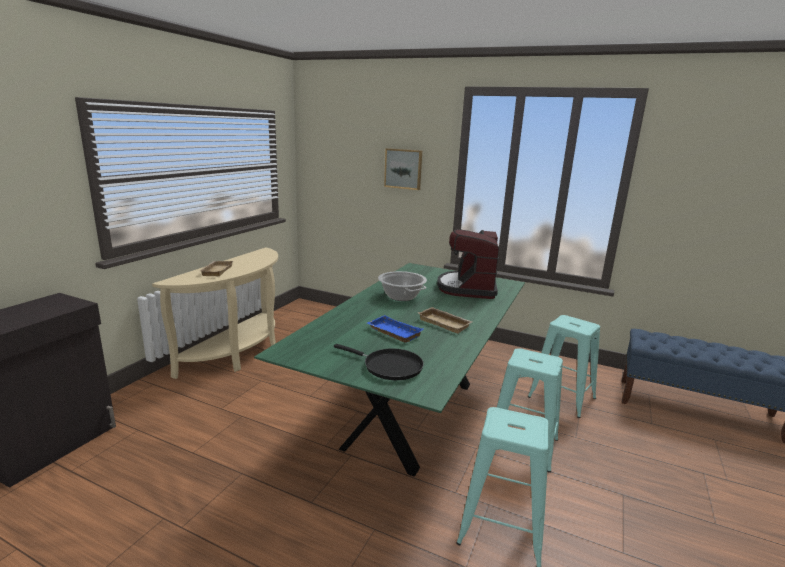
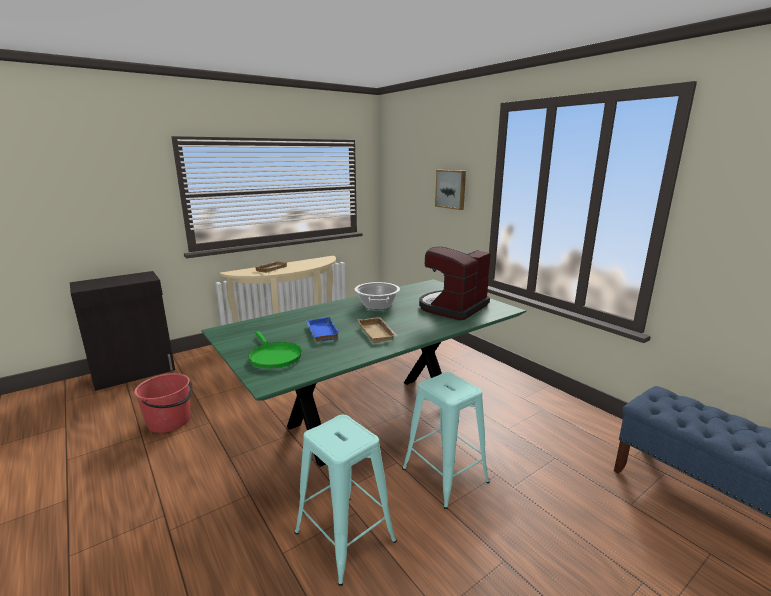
camera: 30 degrees right, 0 degrees up
(185, 488) = (170, 421): none -> red bucket
(389, 366) = (274, 356): black frying pan -> green frying pan
(561, 398) = (540, 444): turquoise stool -> none

